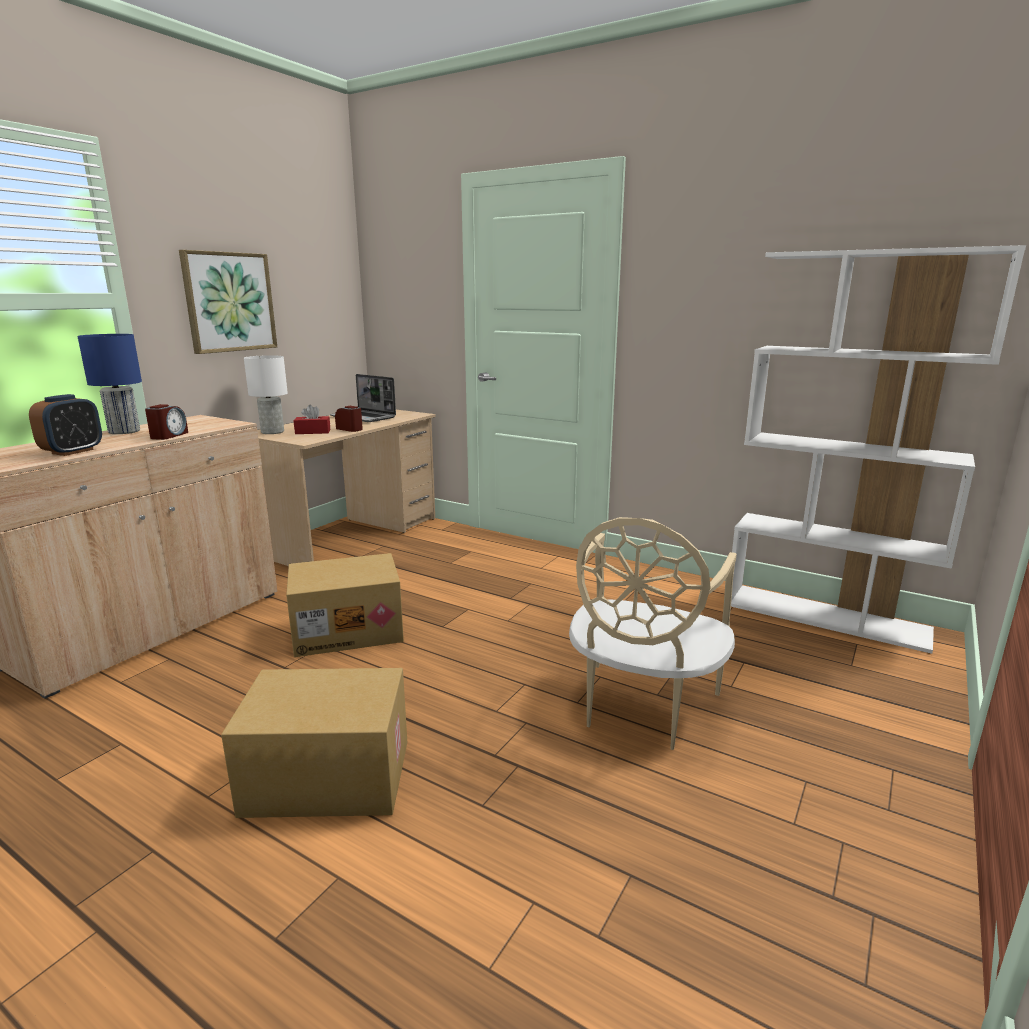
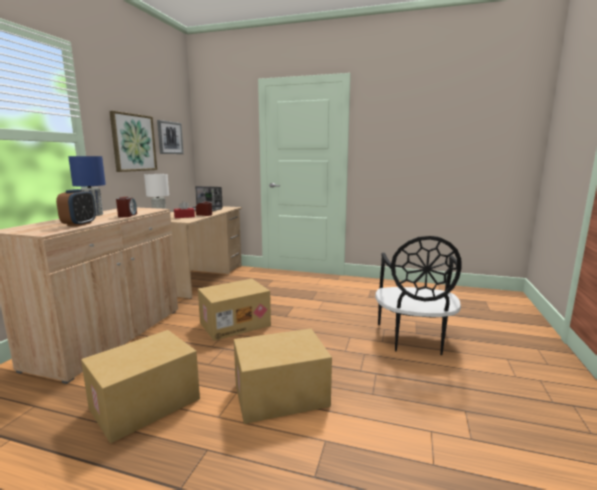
camera: 15 degrees left, 5 degrees down
(121, 754) = (145, 405): none -> cardboard box
(307, 289) = (169, 138): none -> picture
(641, 707) = (413, 339): beige chair -> black chair
(826, 617) = (464, 291): white bookcase -> none

